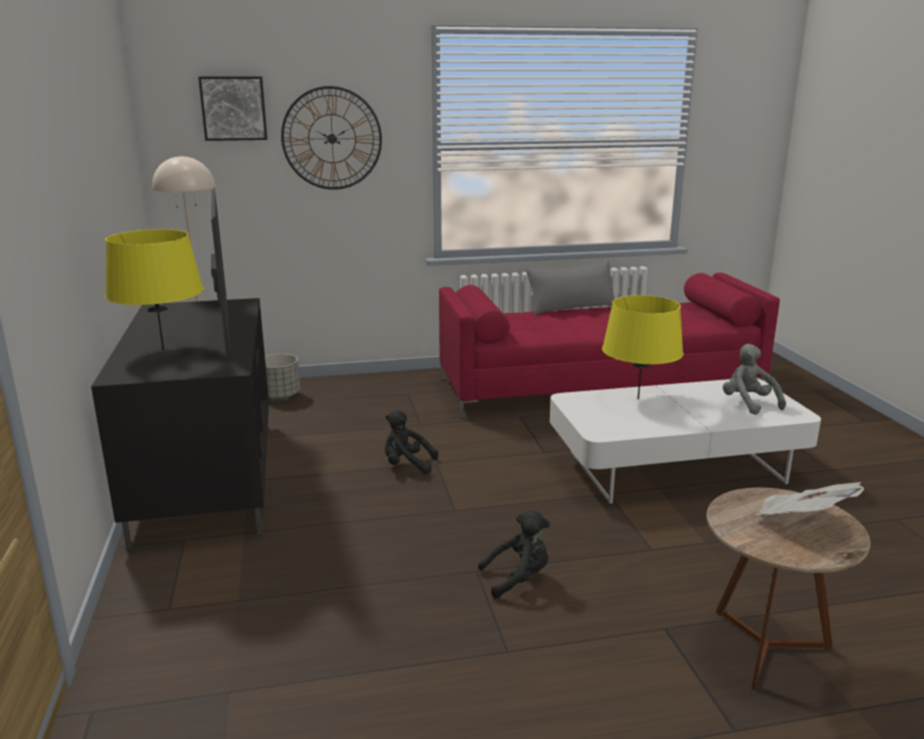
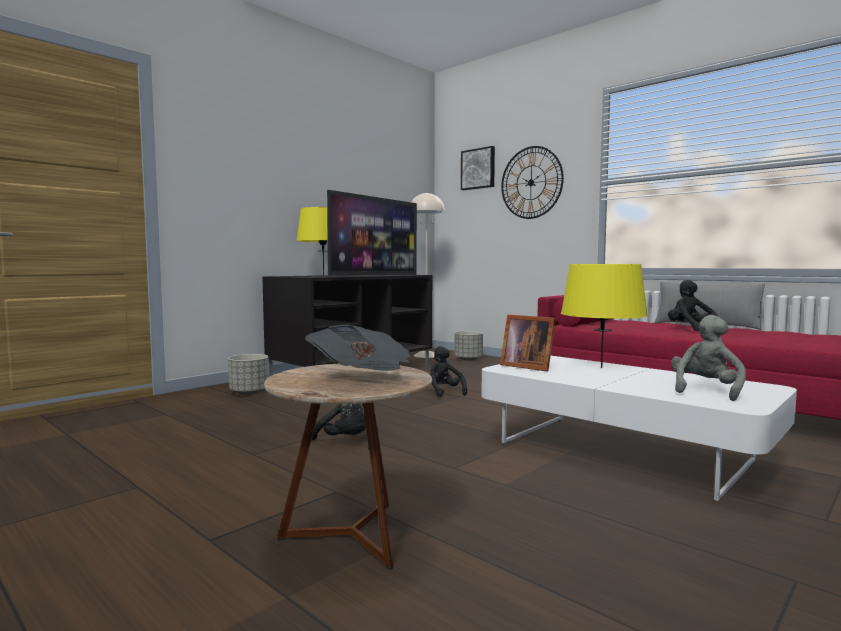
camera: 55 degrees right, 15 degrees down
(204, 589) = (249, 392): none -> grey planter
(587, 321) = (691, 329): none -> black plush toy
(601, 421) = (526, 366): none -> picture frame

